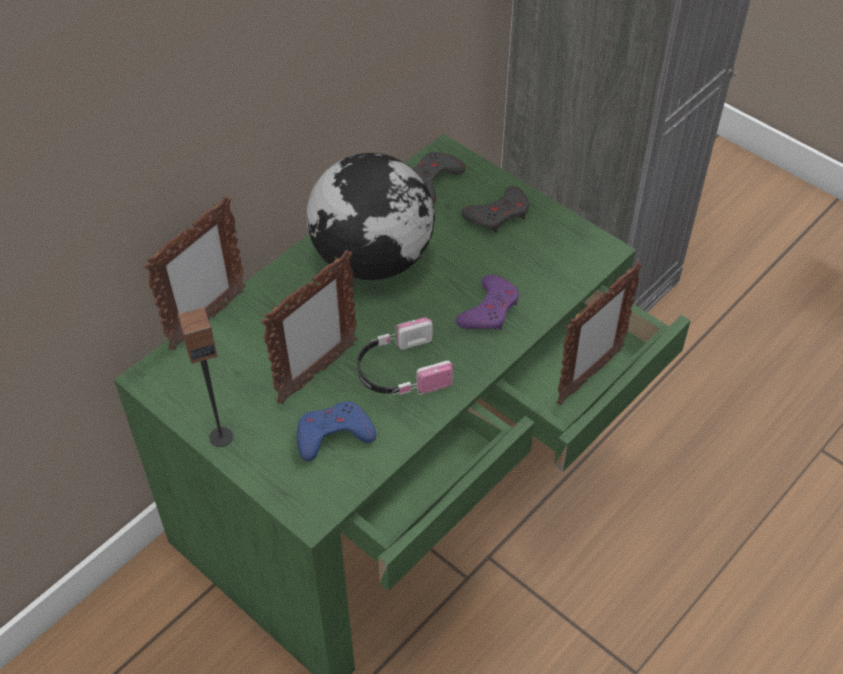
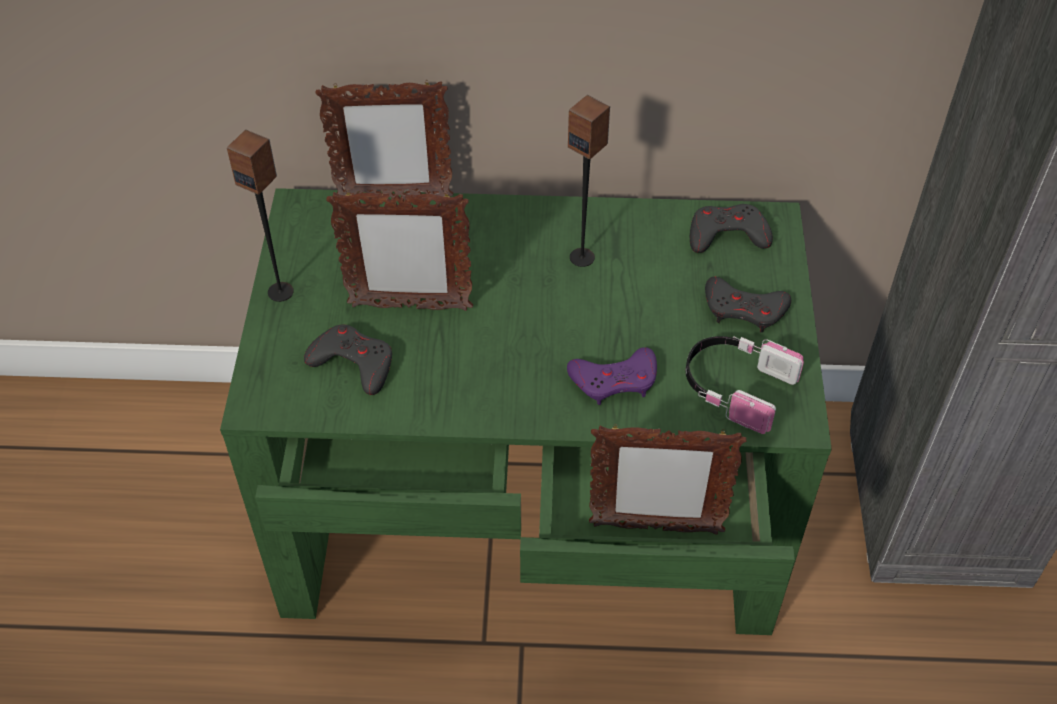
camera: 50 degrees right, 0 degrees up
(333, 434) = (353, 363): blue game controller -> grey game controller
(373, 258) = (582, 257): globe -> speaker
(400, 372) = (470, 363): headphones -> headphones (735, 387)

